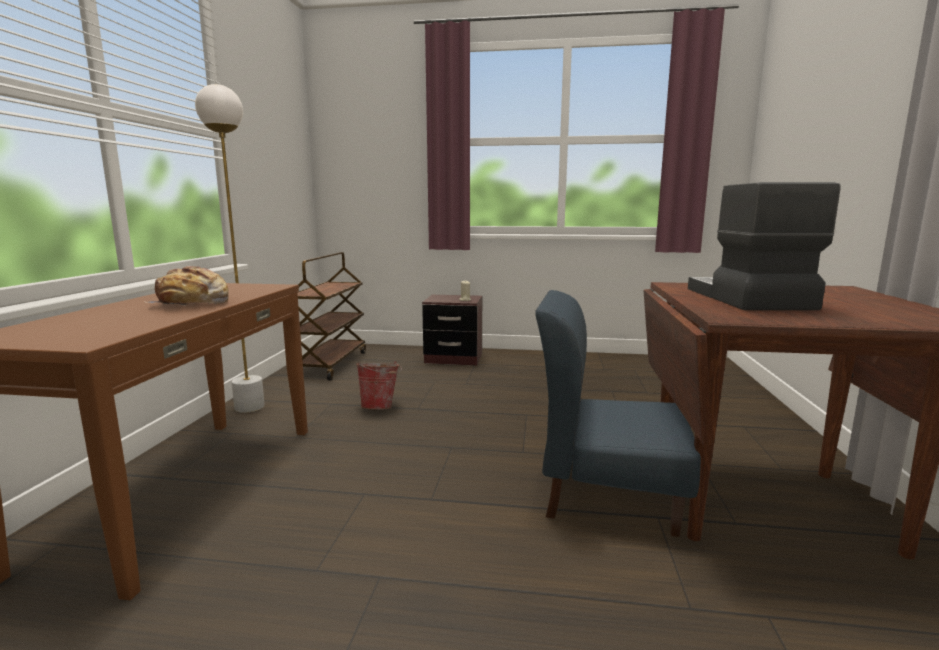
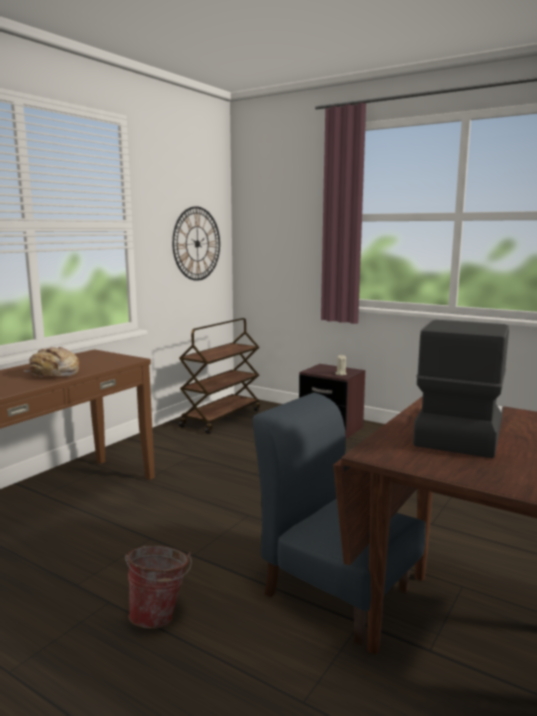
camera: 25 degrees right, 0 degrees up
(249, 407) = (132, 448): white floor lamp -> none
(283, 167) = (197, 244): none -> wall clock
(380, 407) = (225, 466): bucket -> bucket (160, 615)

